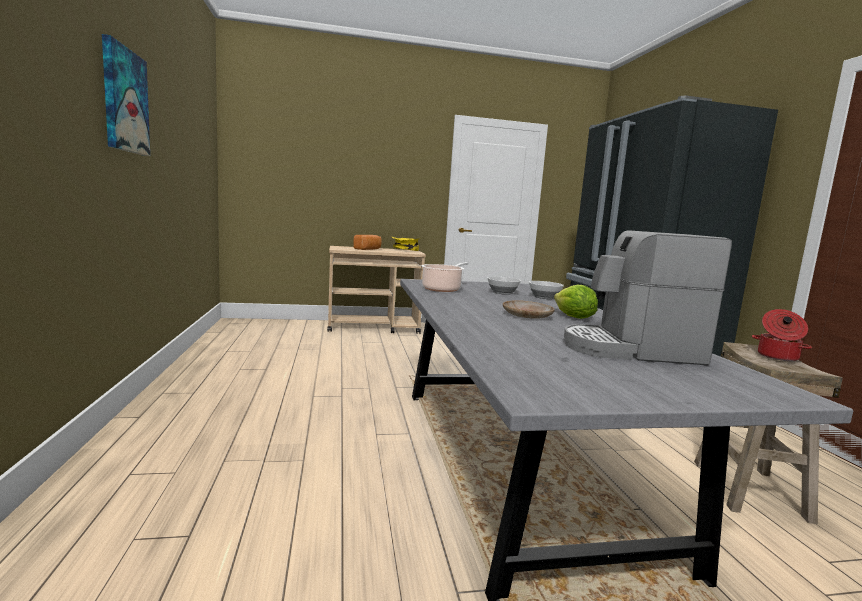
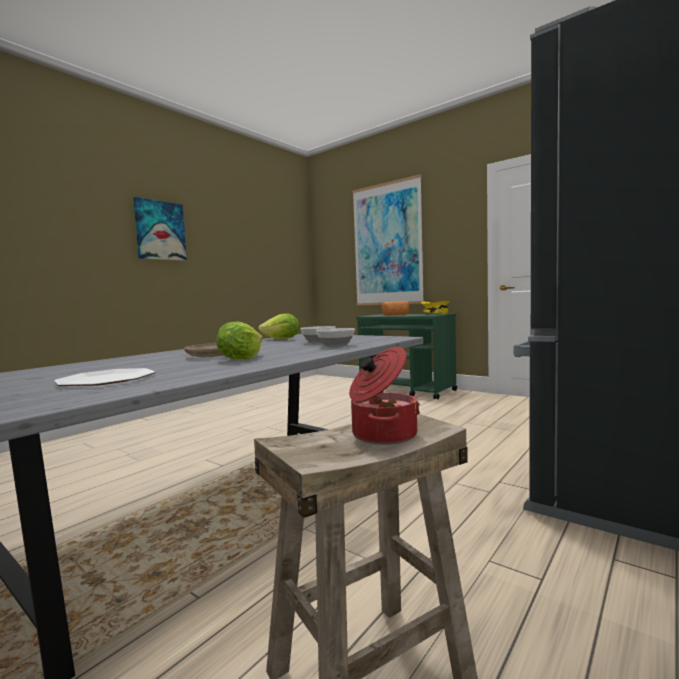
camera: 50 degrees right, 5 degrees down
(341, 168) = (387, 244): none -> picture
(374, 327) = (407, 390): beige cart -> green cart
(442, 289) = (282, 339): cooking pot -> lettuce
(630, 350) = (106, 380): coffee machine -> plate

